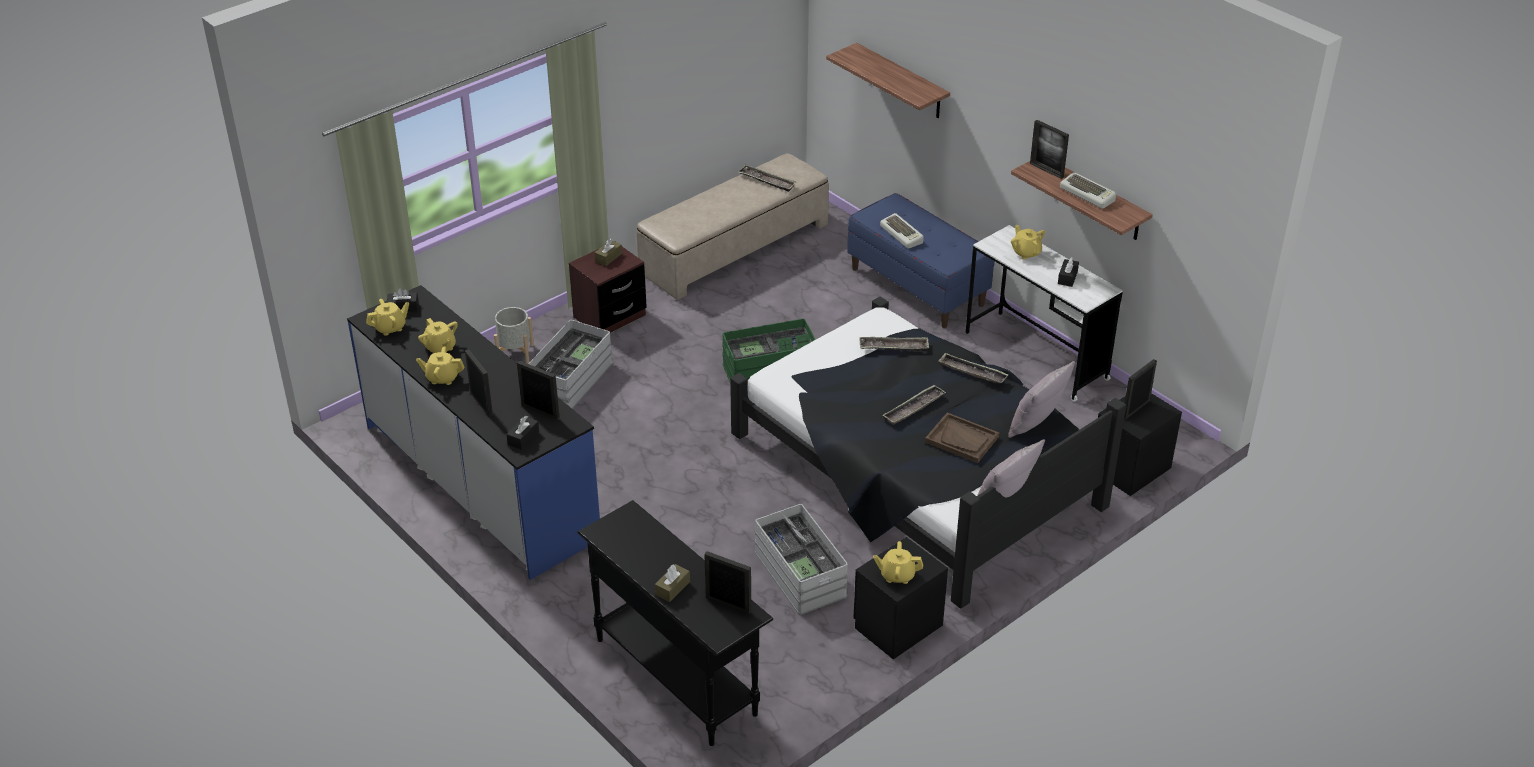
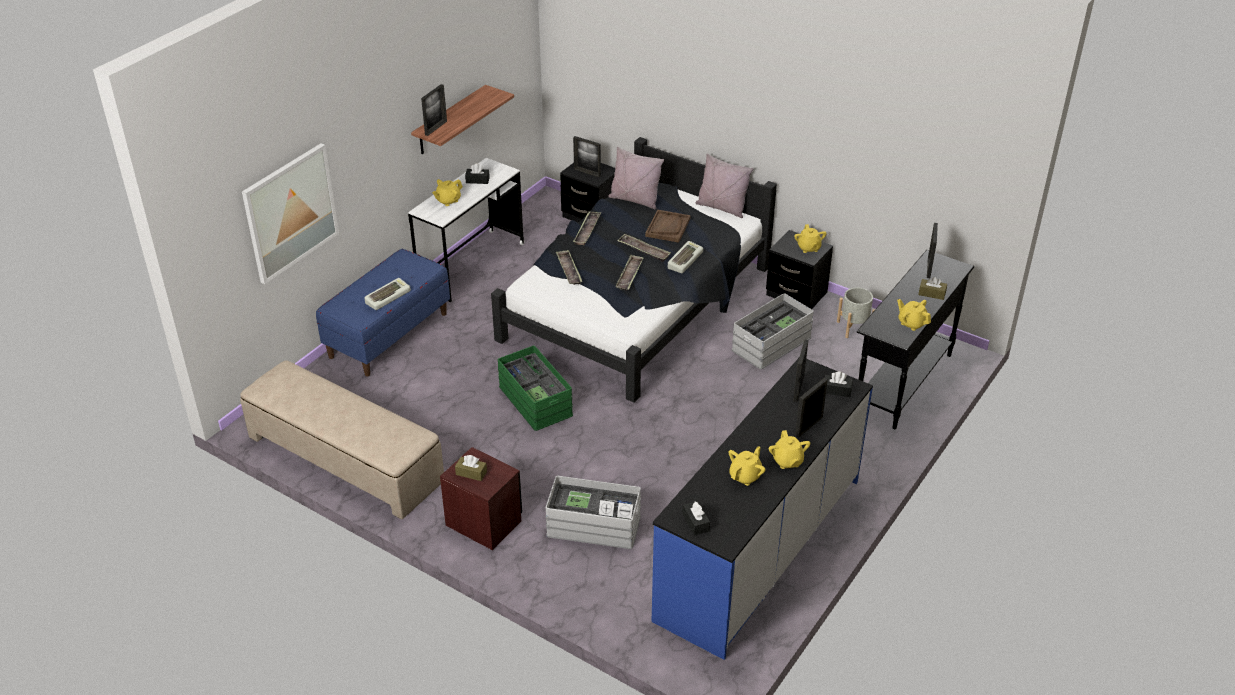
camera: 105 degrees left, 0 degrees up
(390, 328) = (732, 521): yellow teapot -> yellow teapot (912, 323)
(515, 353) = (566, 578): grey planter -> grey planter (854, 327)
(767, 181) = (302, 395): tray -> tray (629, 275)
(901, 82) = (290, 212): shelf -> picture
(1088, 194) = (467, 109): keyboard -> keyboard (684, 260)

